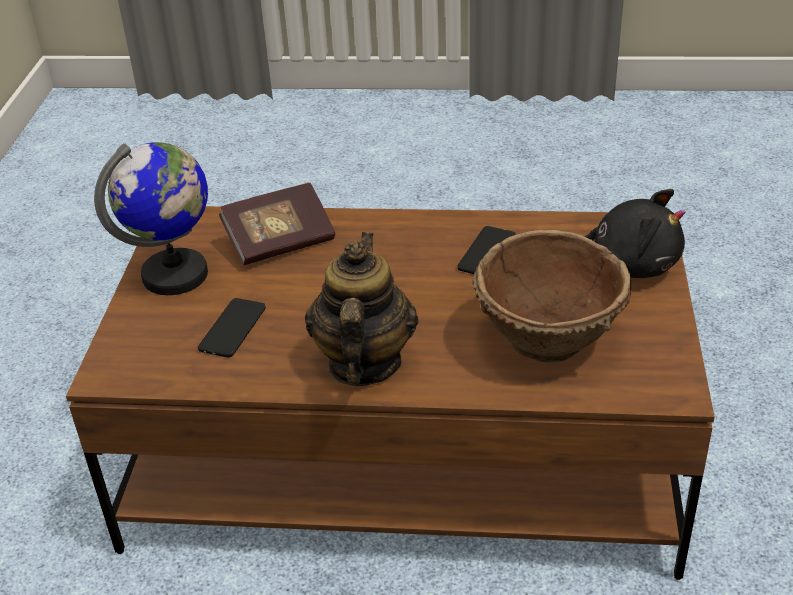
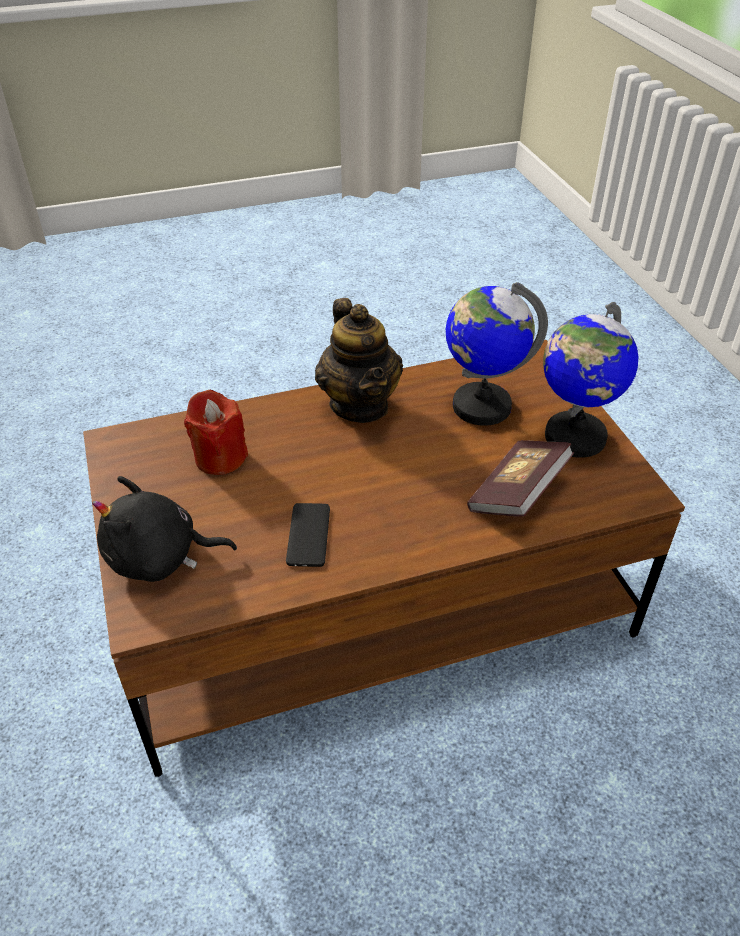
camera: 155 degrees right, 5 degrees up
(232, 328) = (481, 406): phone -> globe
(549, 341) = (220, 457): brown bowl -> red candle

